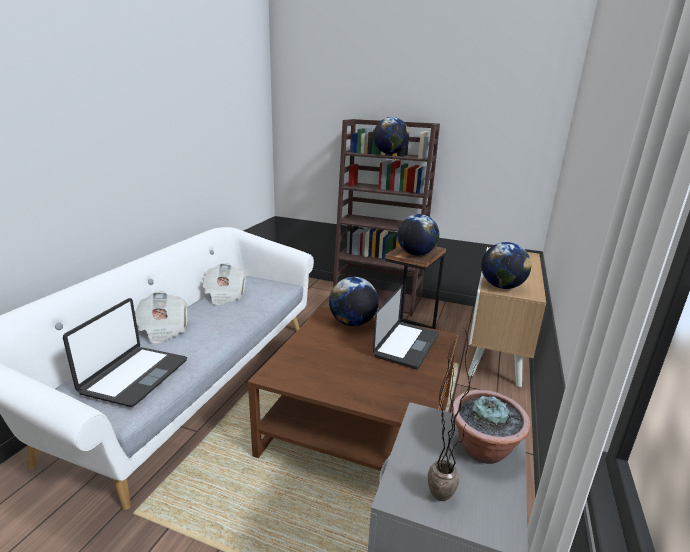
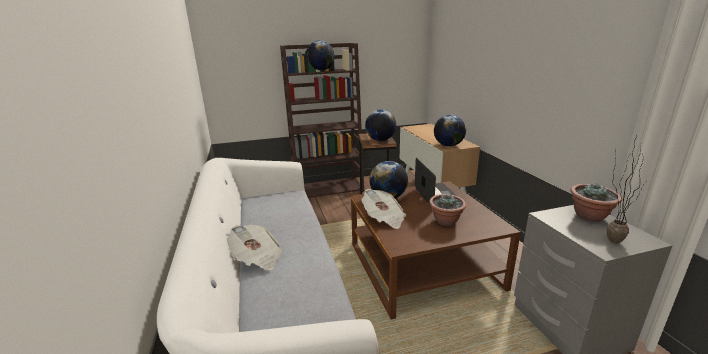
camera: 35 degrees left, 0 degrees up
(134, 376) = (299, 298): laptop -> none
(224, 295) = (261, 215): newspaper -> newspaper (384, 219)
(364, 375) = (446, 221): none -> potted plant

